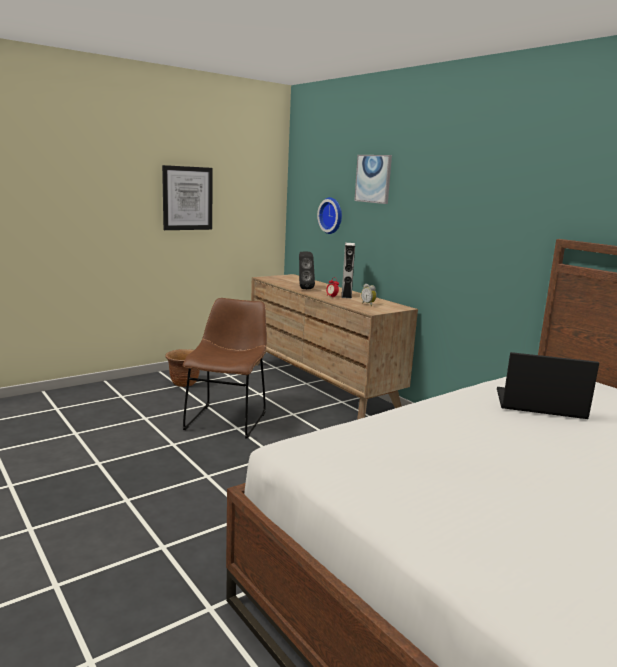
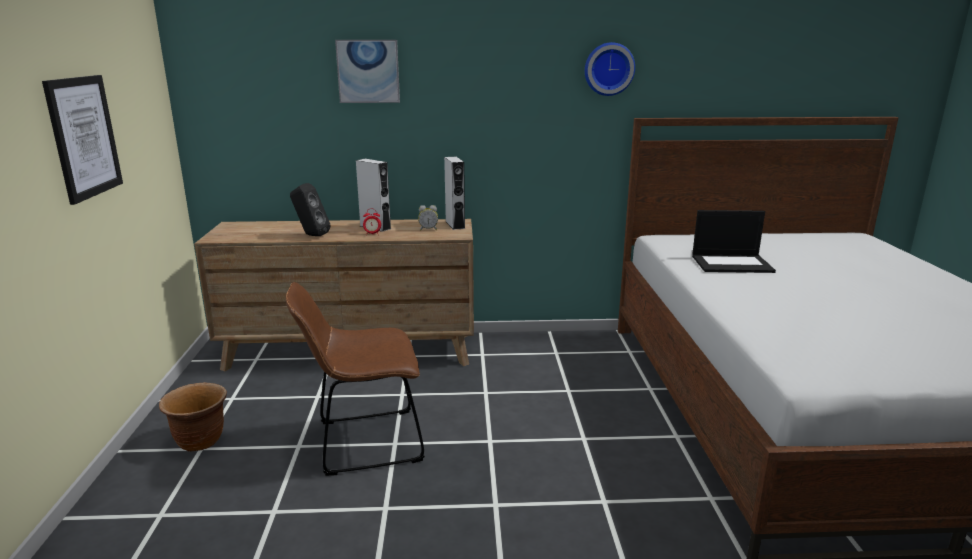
camera: 55 degrees left, 5 degrees up
(227, 419) = (363, 442): brown chair -> brown chair turned 60 degrees counterclockwise
(332, 215) = (292, 126): wall clock -> wall clock (608, 69)
(393, 307) = (455, 225): none -> grey speaker
(539, 404) = (732, 263): laptop -> laptop turned 135 degrees counterclockwise

